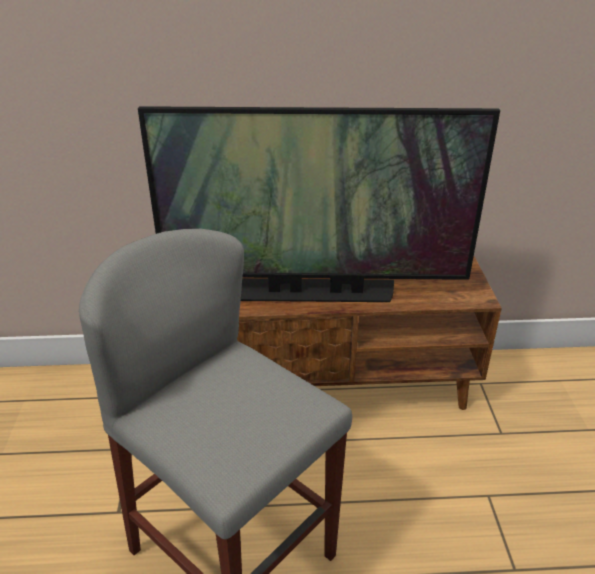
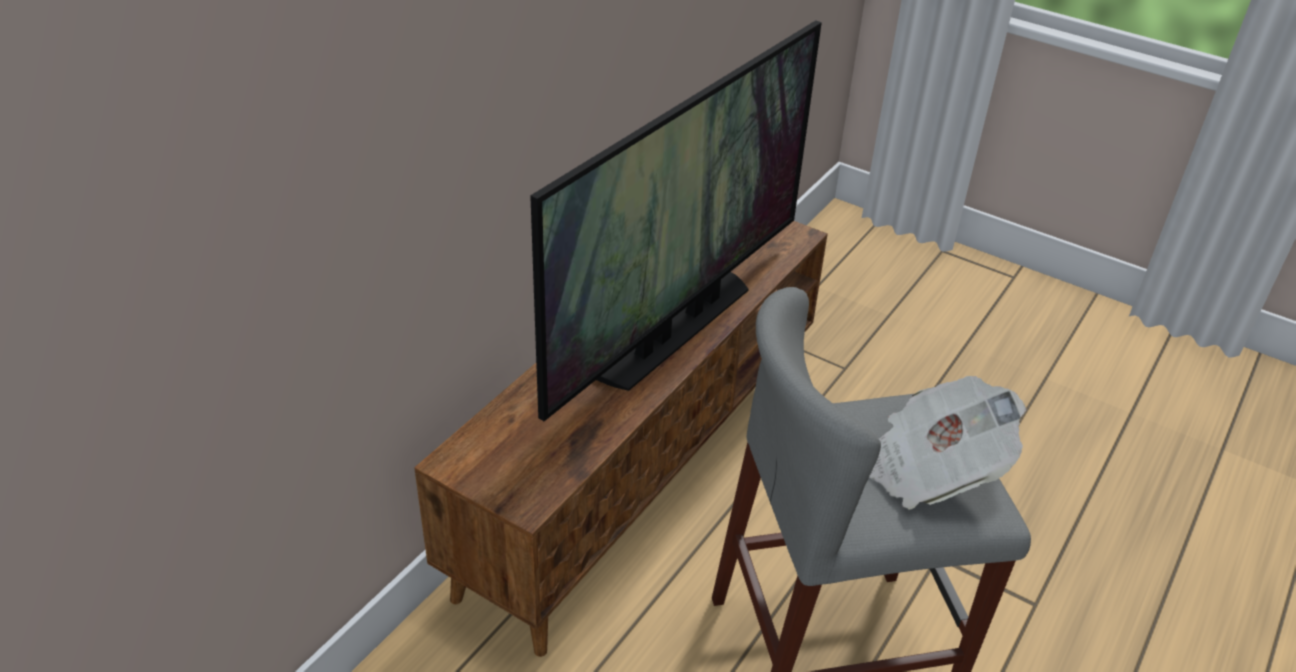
camera: 55 degrees left, 5 degrees up
(238, 427) = (930, 469): none -> newspaper

